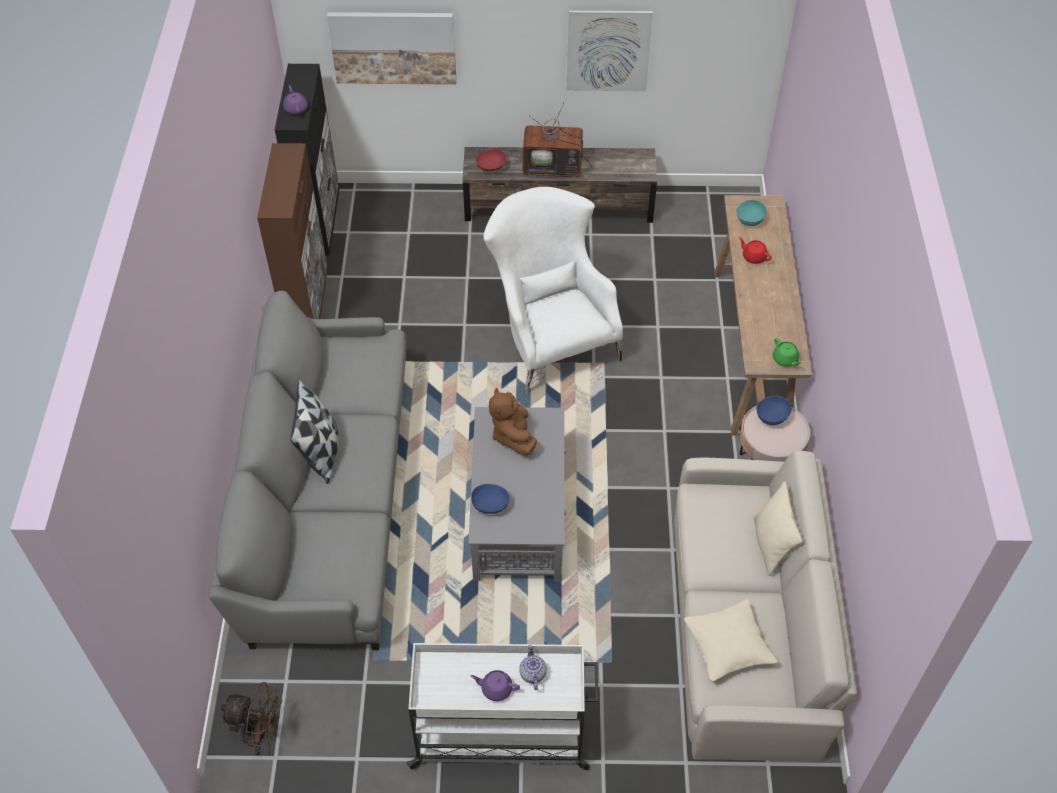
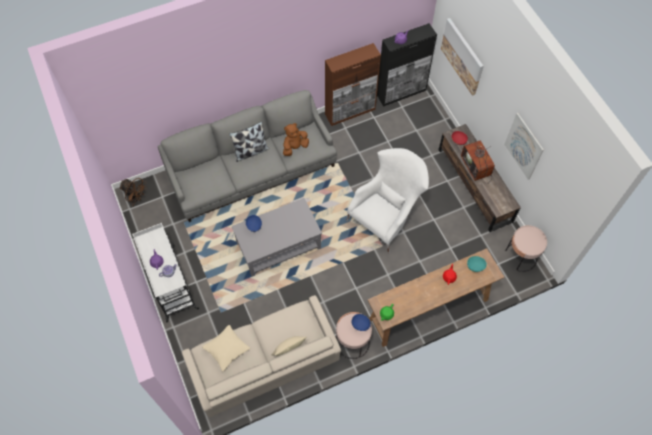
camera: 65 degrees right, 10 degrees up
(260, 734) = (137, 199): brown fan -> brown fan turned 45 degrees counterclockwise
(512, 435) = (295, 219): brown plush toy -> brown plush toy (295, 147)
(713, 206) = (520, 257): none -> pink side table

